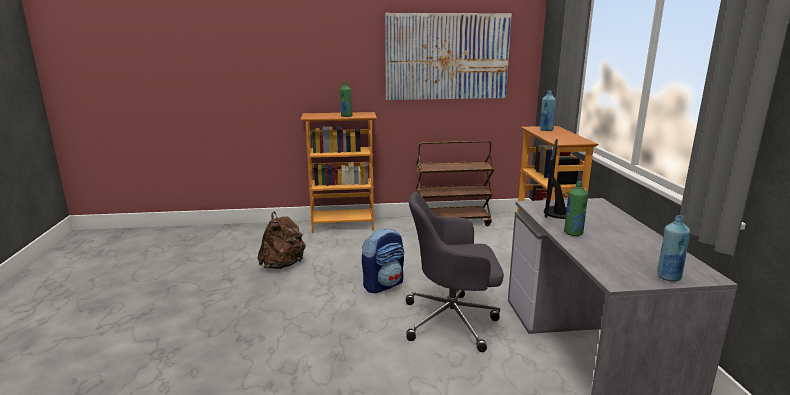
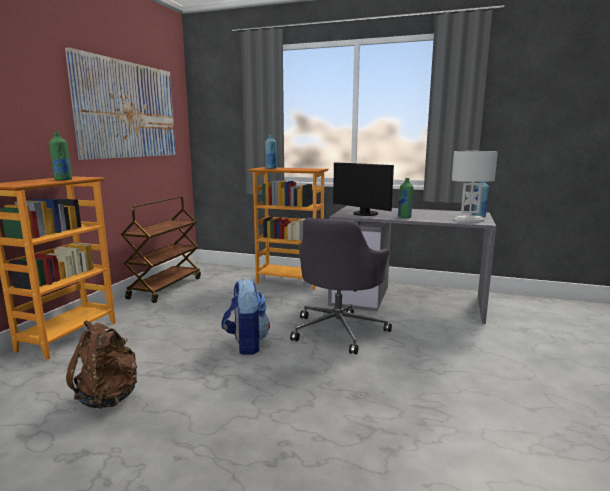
camera: 65 degrees left, 5 degrees down
(616, 272) = (469, 221): none -> white table lamp

